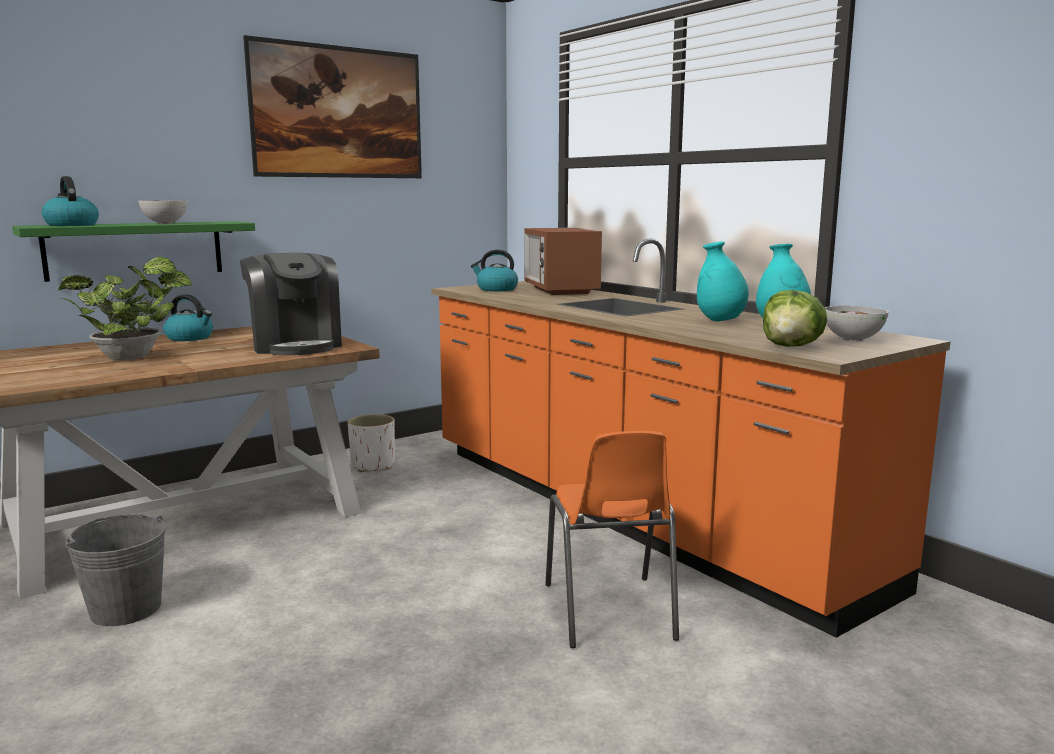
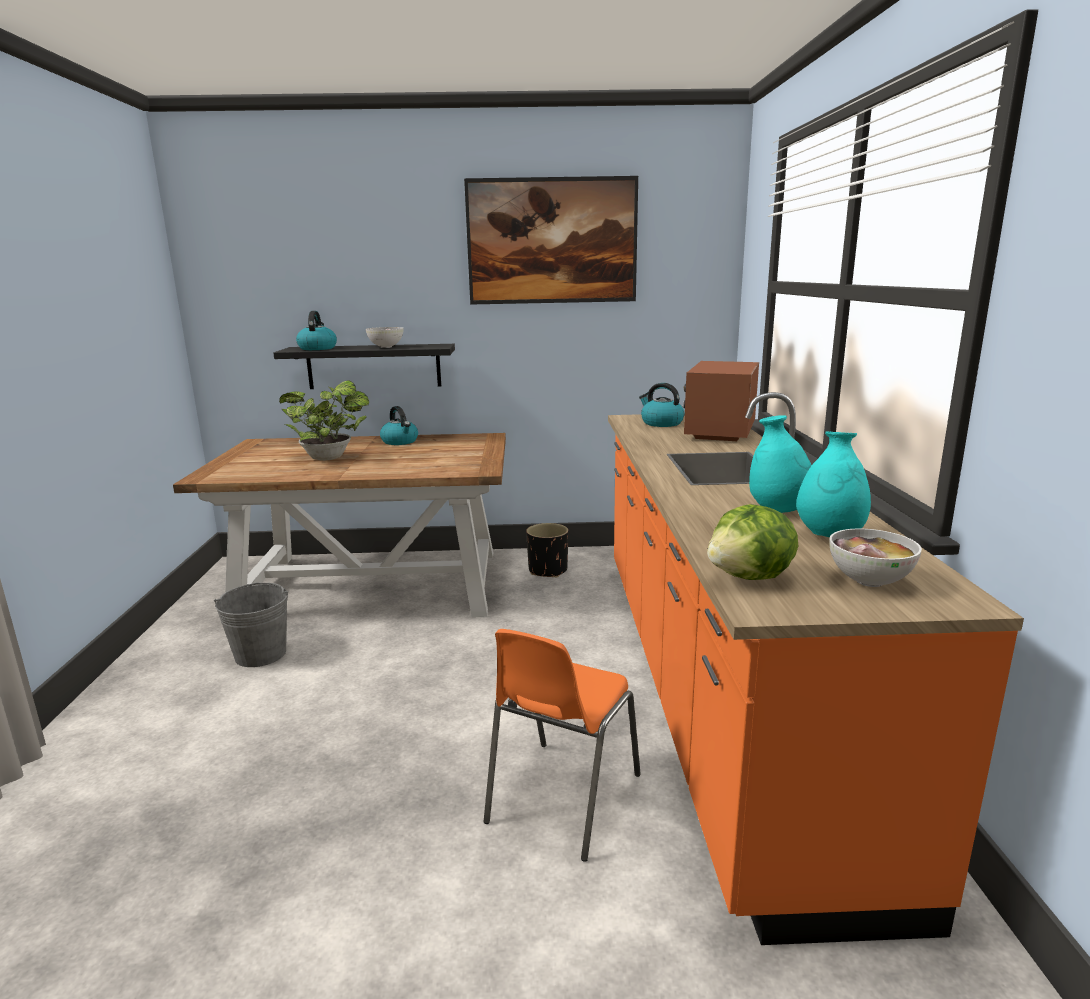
camera: 35 degrees right, 5 degrees up
(135, 250) = (374, 366): green shelf -> black shelf
(295, 345) = (448, 462): coffee machine -> none
(373, 466) = (548, 570): white planter -> black planter

